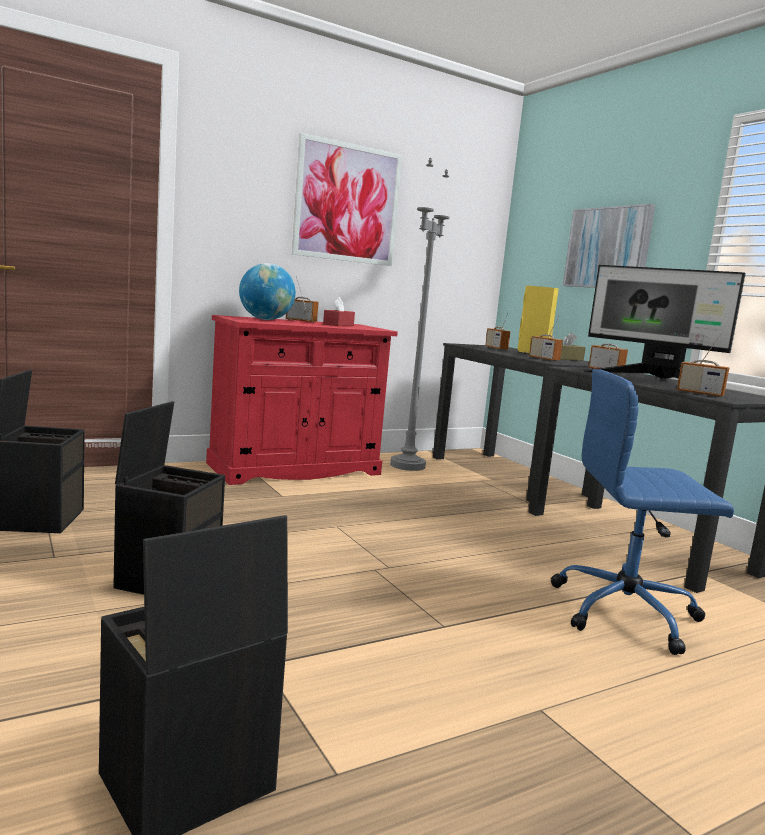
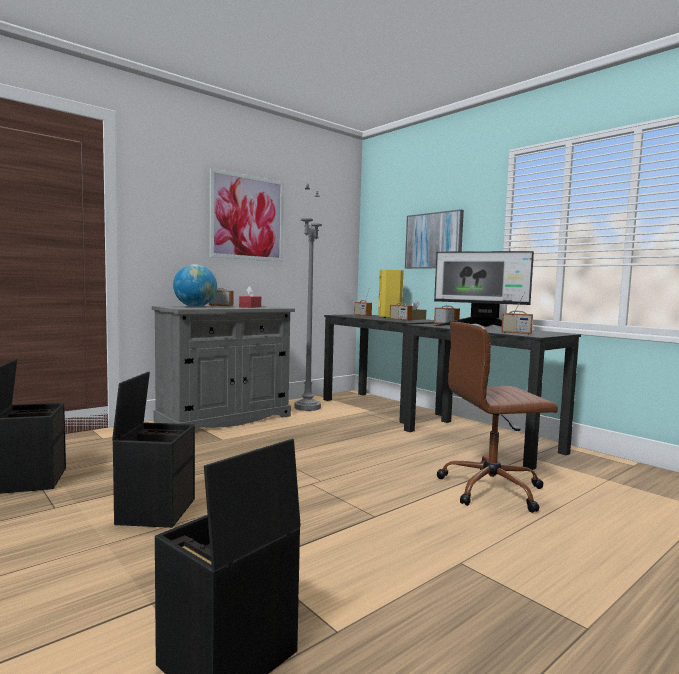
camera: 10 degrees left, 5 degrees down
(295, 469) = (224, 419): red cabinet -> grey cabinet
(627, 612) = (493, 489): blue office chair -> brown office chair

